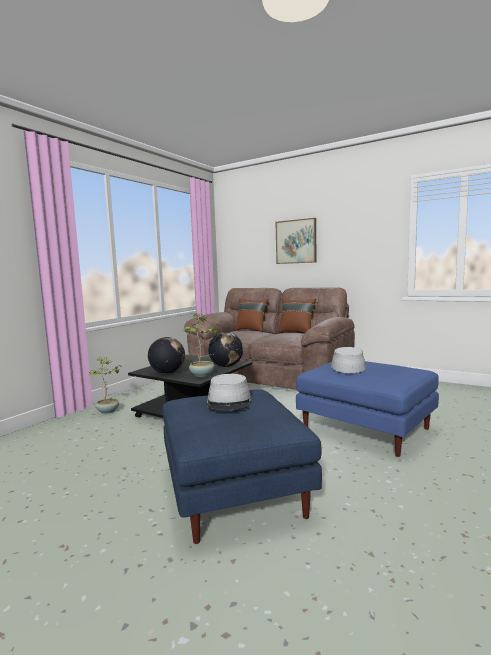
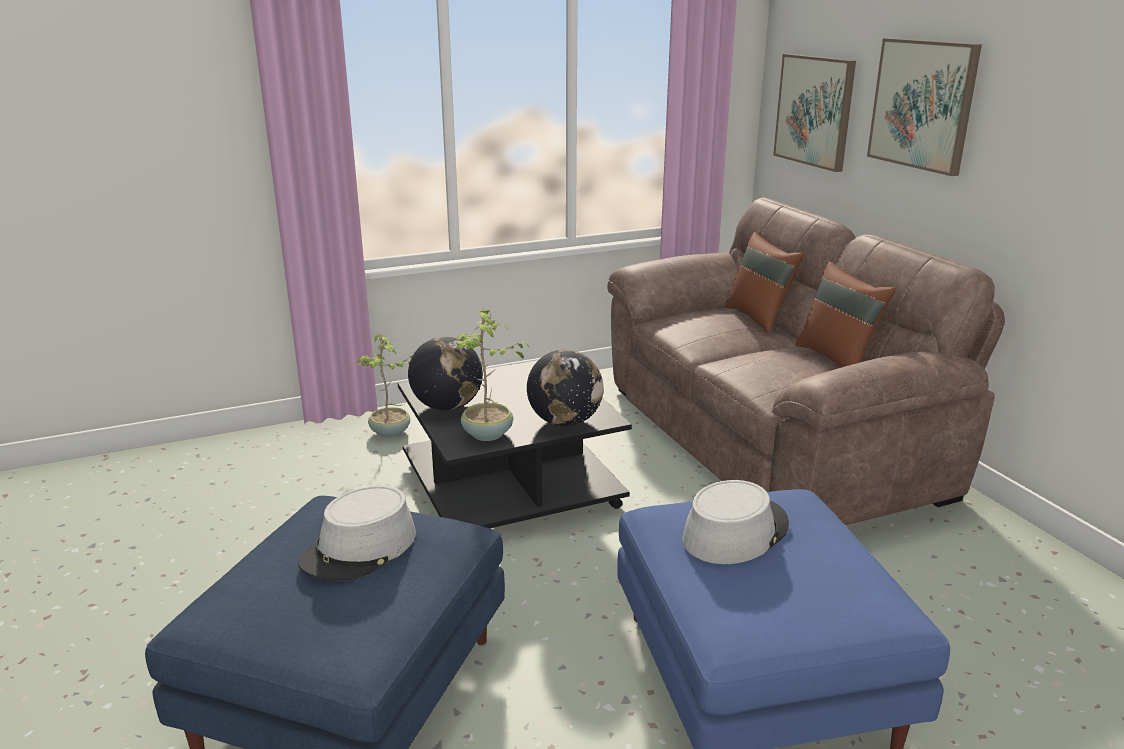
camera: 35 degrees right, 15 degrees up
(246, 253) = (814, 111): none -> picture

